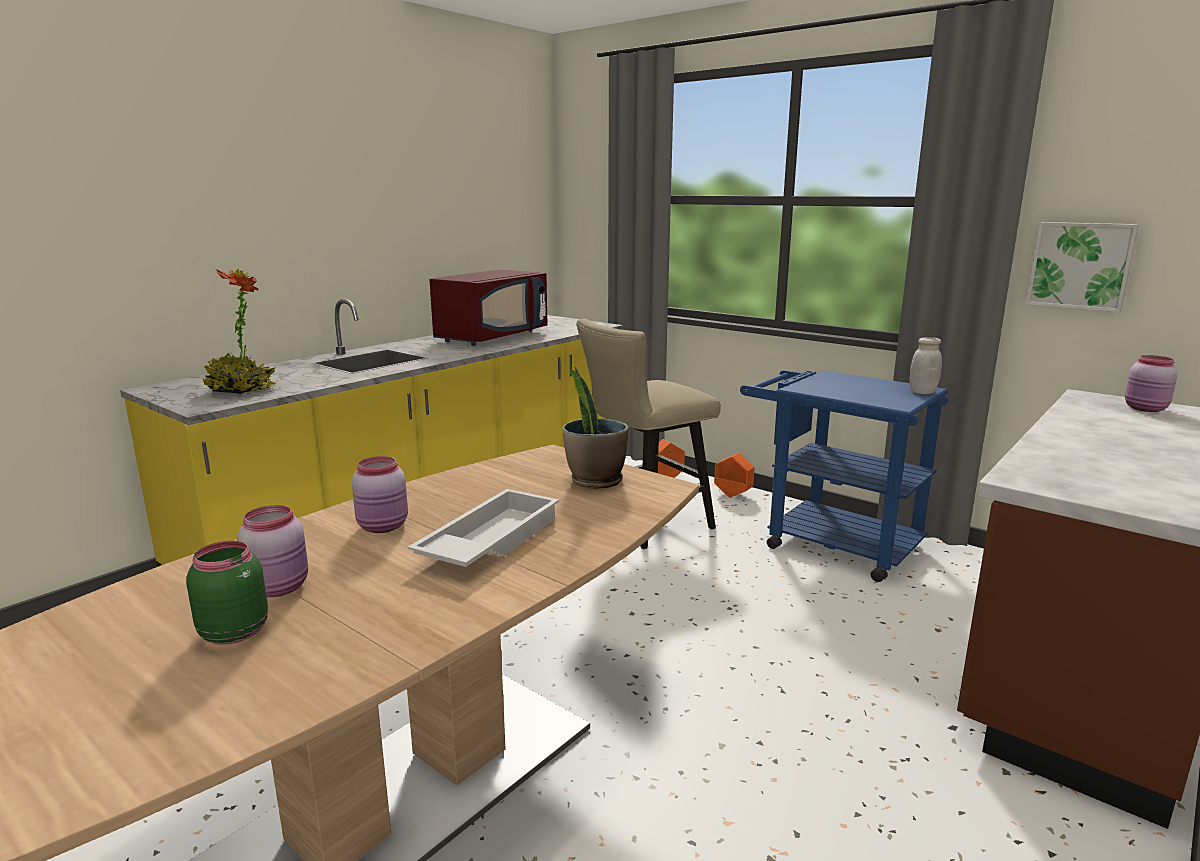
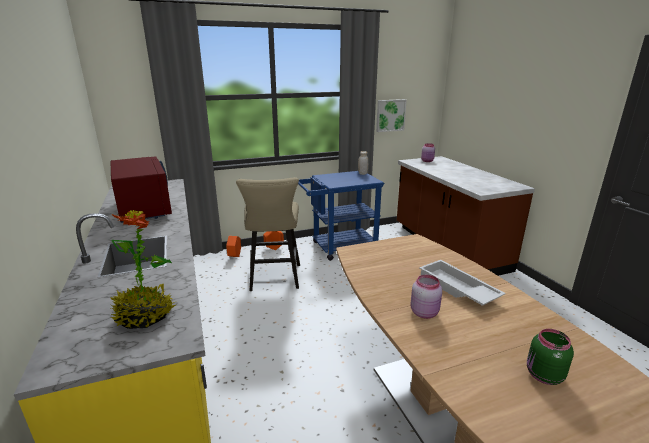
camera: 60 degrees left, 5 degrees up
(280, 587) = (493, 355): pink jar -> none
(595, 481) = (398, 250): potted plant -> none

